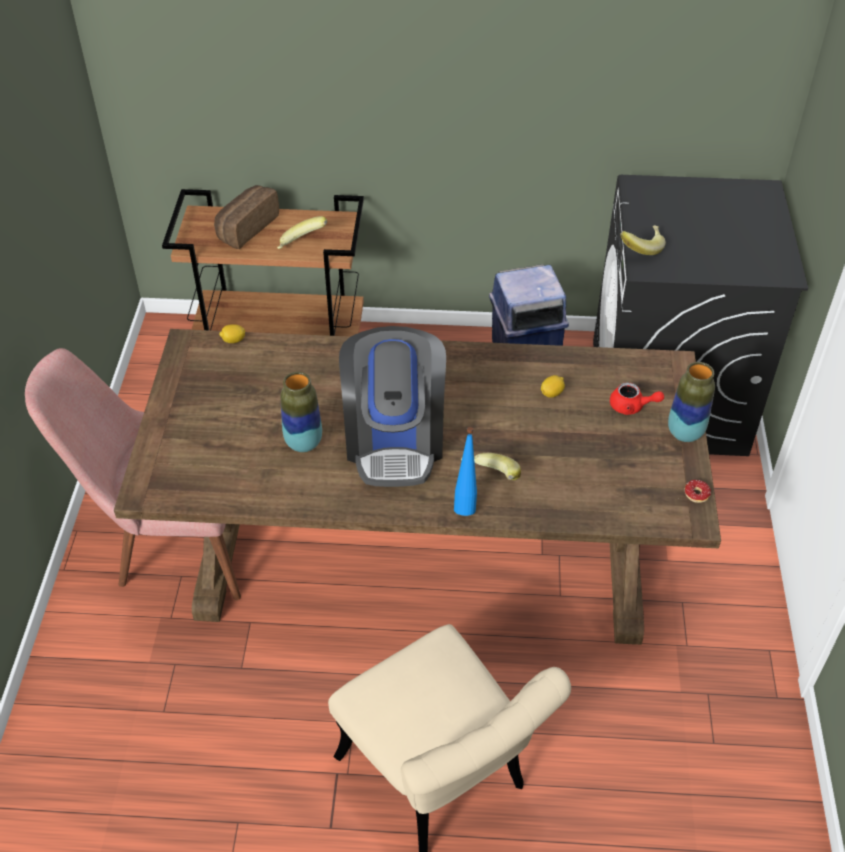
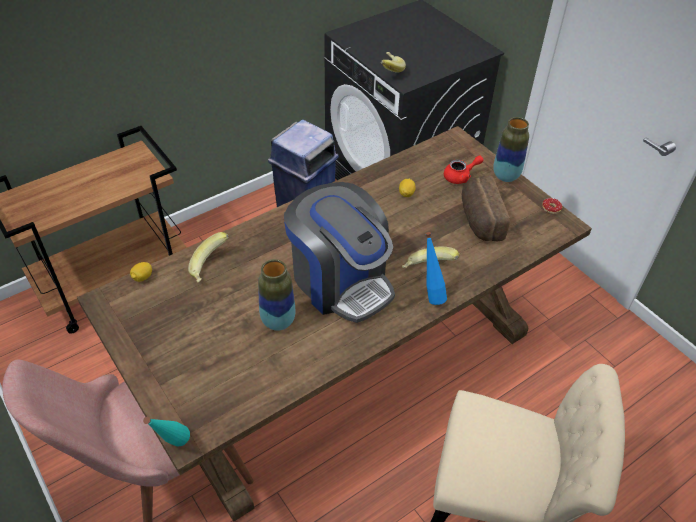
camera: 40 degrees left, 0 degrees up
(125, 492) = (173, 448): none -> turquoise bottle
(245, 227) = (59, 191): bread -> bread (479, 220)
(302, 245) = (121, 182): banana -> banana (210, 267)

